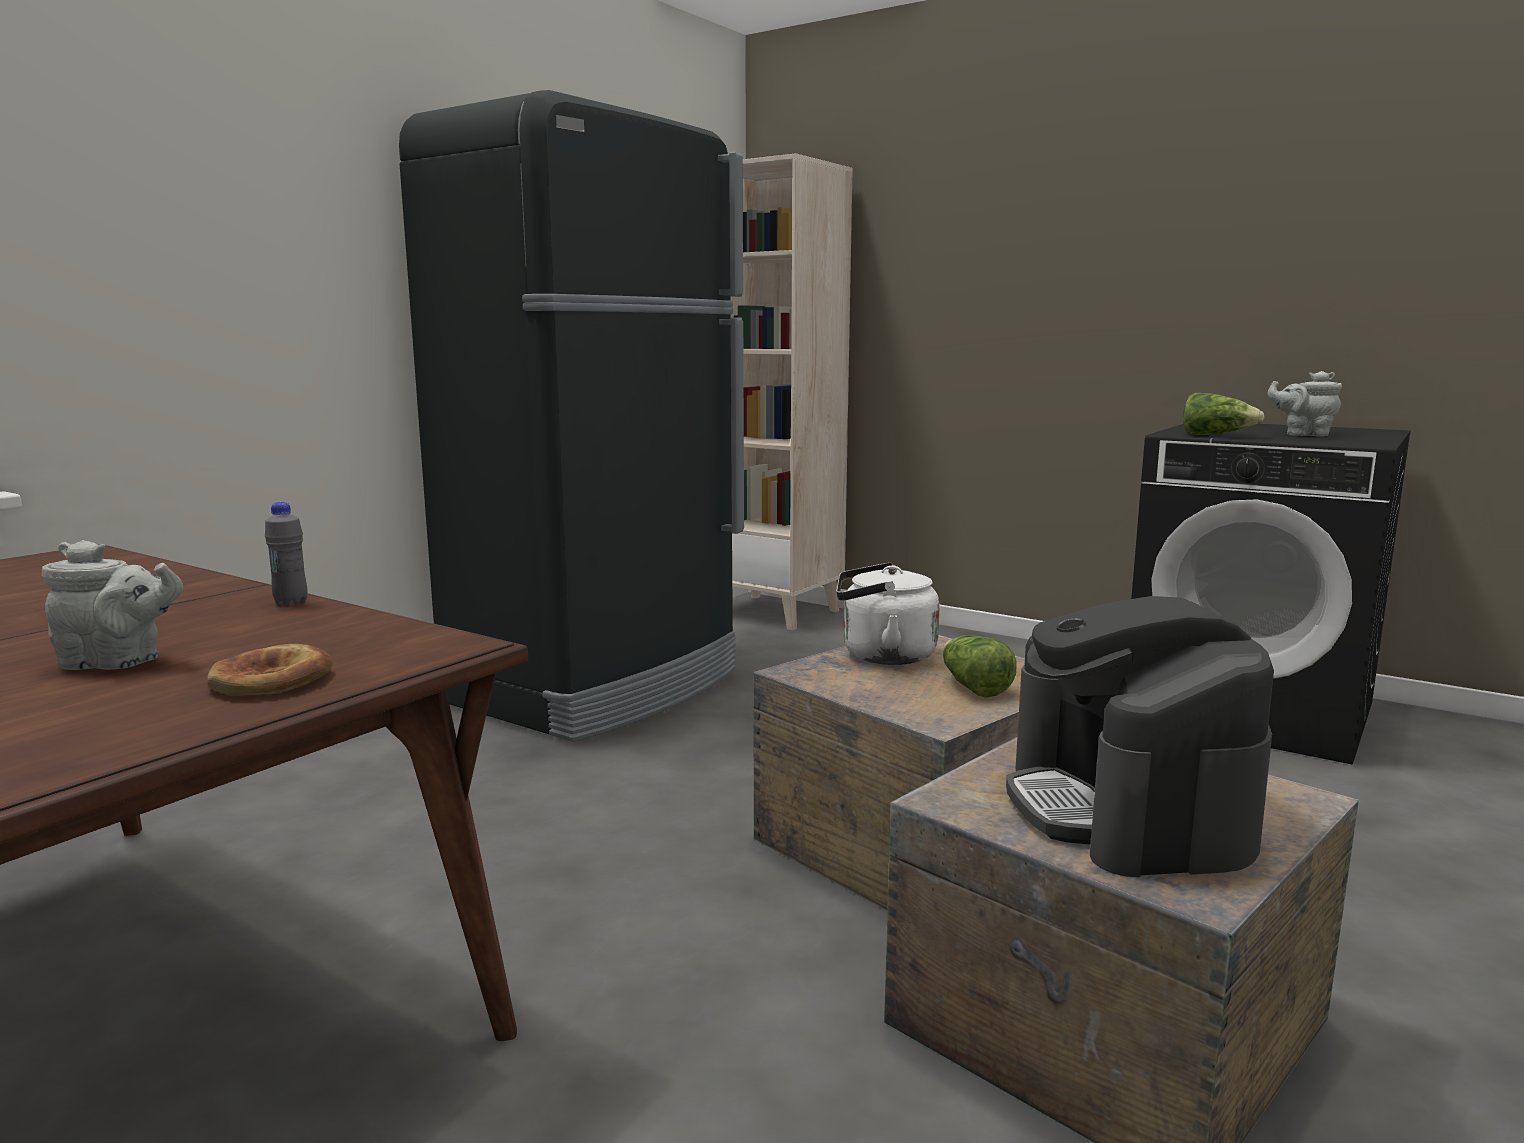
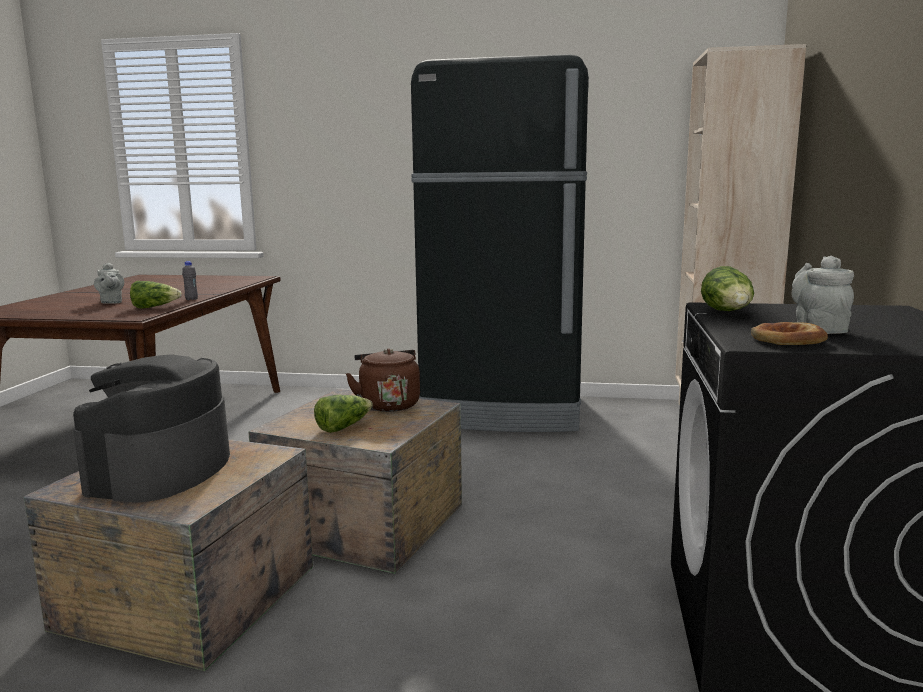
camera: 65 degrees right, 0 degrees up
(271, 681) = (91, 313): bread -> bread (787, 340)
(336, 629) = (155, 307): none -> lettuce
(882, 656) = (388, 404): white kettle -> brown kettle
(1127, 810) = (160, 471): coffee machine -> coffee machine turned 45 degrees counterclockwise

